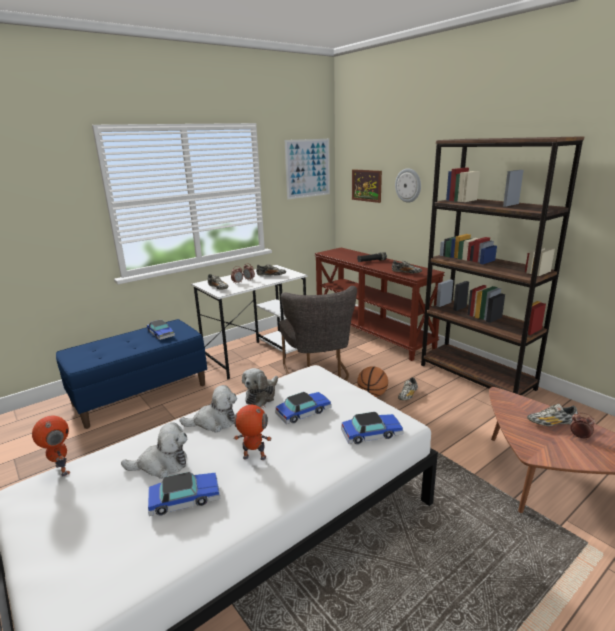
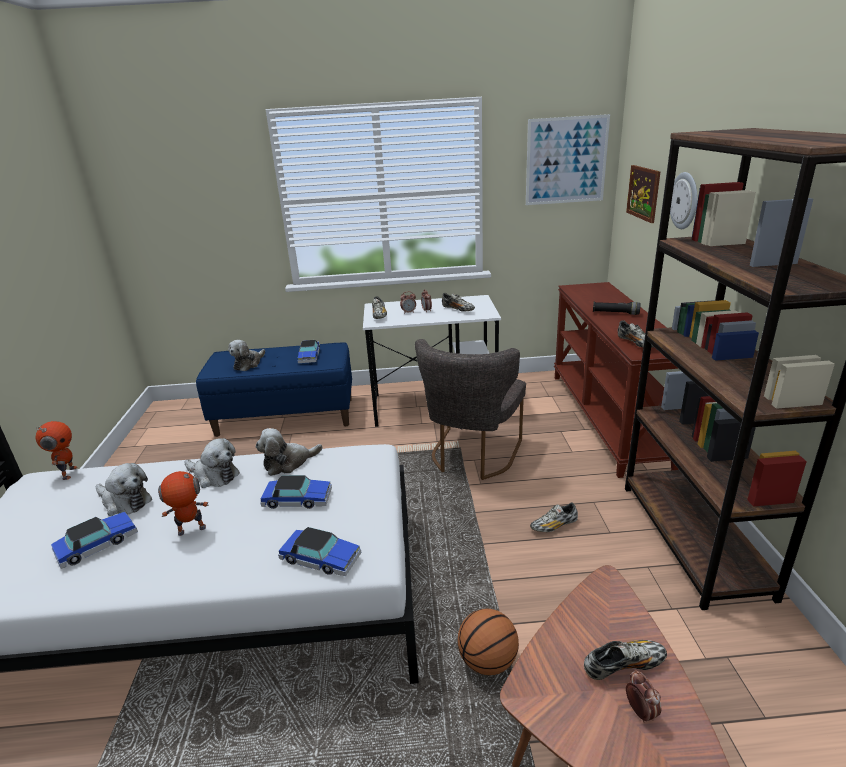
camera: 35 degrees right, 5 degrees up
(109, 351) = (248, 364): none -> plush toy
(185, 499) = (97, 544): toy car -> toy car turned 60 degrees counterclockwise
(254, 458) = (191, 531): toy robot -> toy robot turned 60 degrees counterclockwise
(372, 395) = (508, 506): basketball -> basketball (487, 661)
(551, 423) = (623, 666): shoe -> shoe turned 135 degrees clockwise

